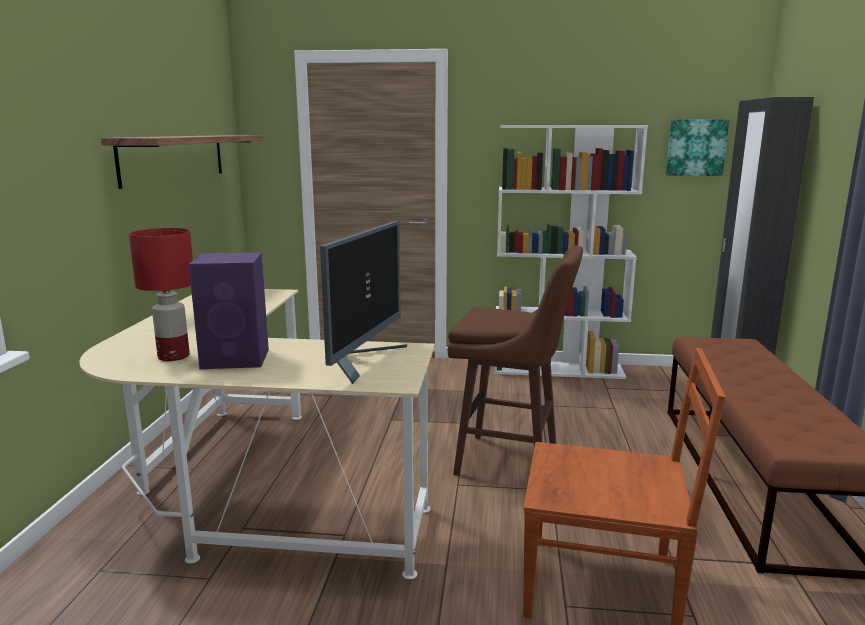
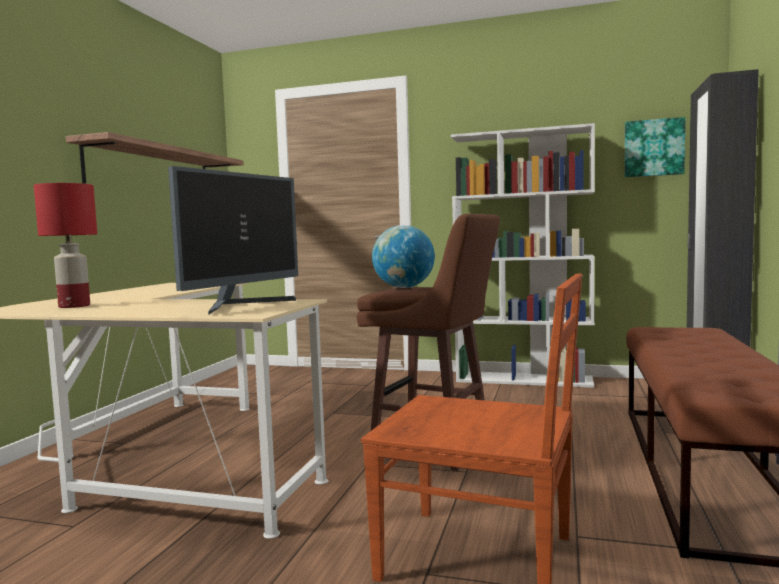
camera: 10 degrees right, 10 degrees down
(237, 359) = (127, 306): purple speaker -> none
(485, 313) = (404, 287): none -> globe

